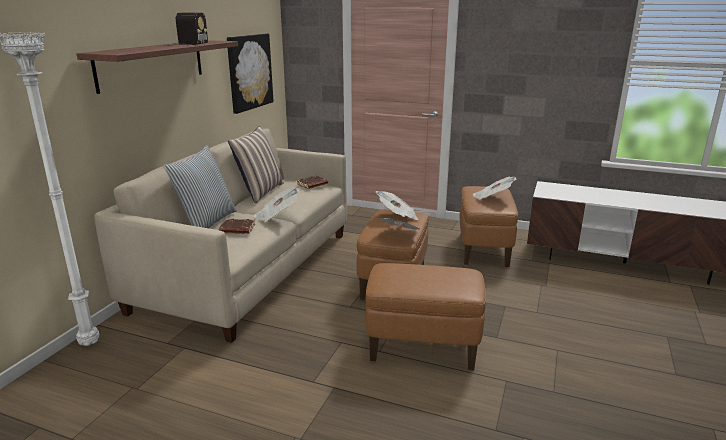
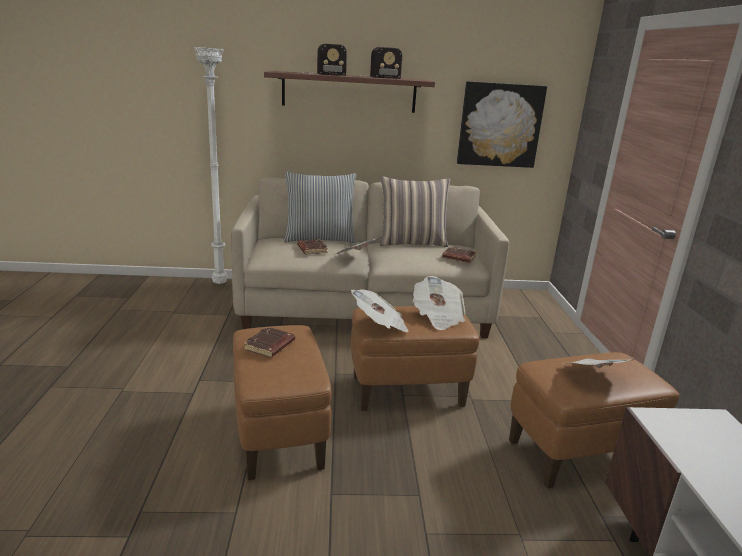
camera: 65 degrees right, 0 degrees up
(146, 48) = (321, 74): none -> radio
(414, 279) = (270, 346): none -> brown book

